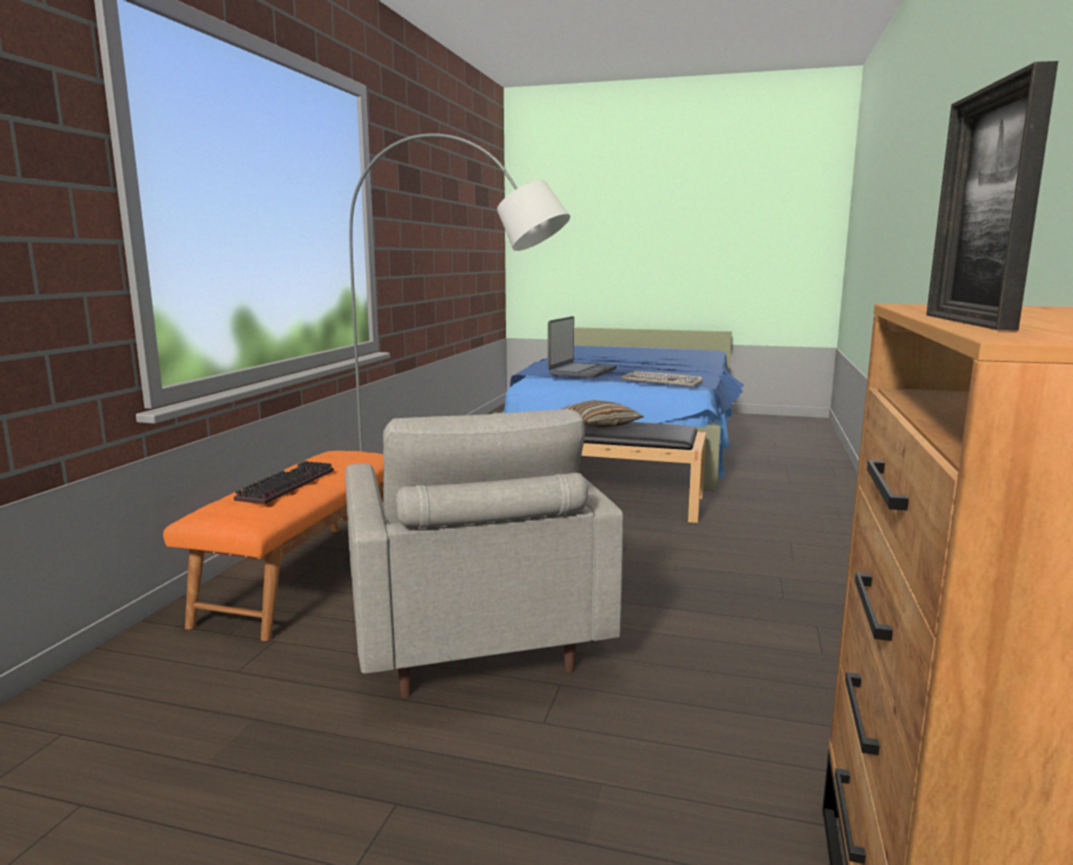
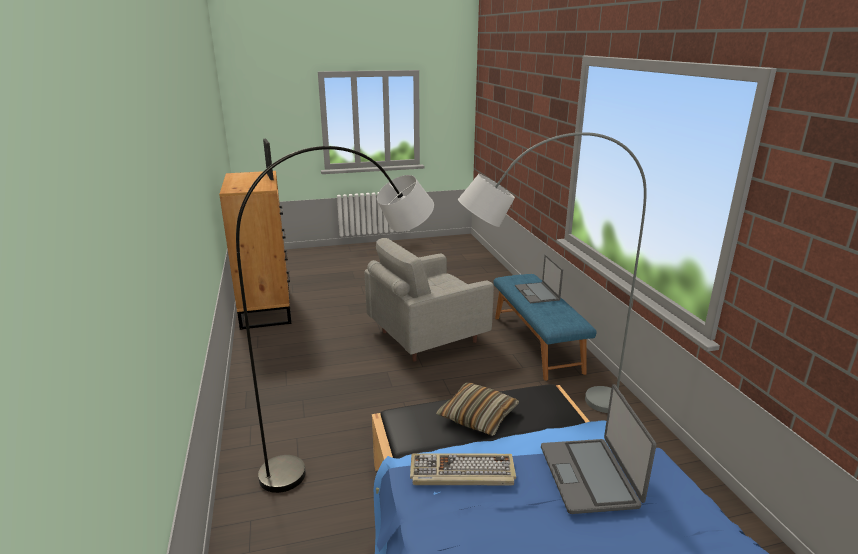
camera: 150 degrees right, 10 degrees up
(286, 484) = (537, 293): keyboard -> laptop
(305, 575) = (537, 343): orange bench -> blue bench
(472, 641) = (426, 337): grey armchair -> grey armchair turned 75 degrees counterclockwise
(709, 541) = (356, 441): none -> grey floor lamp

